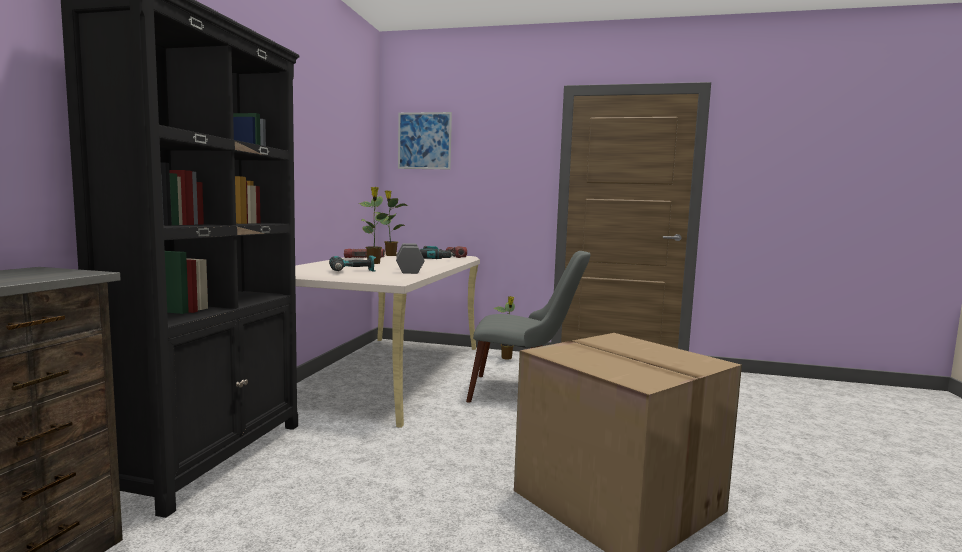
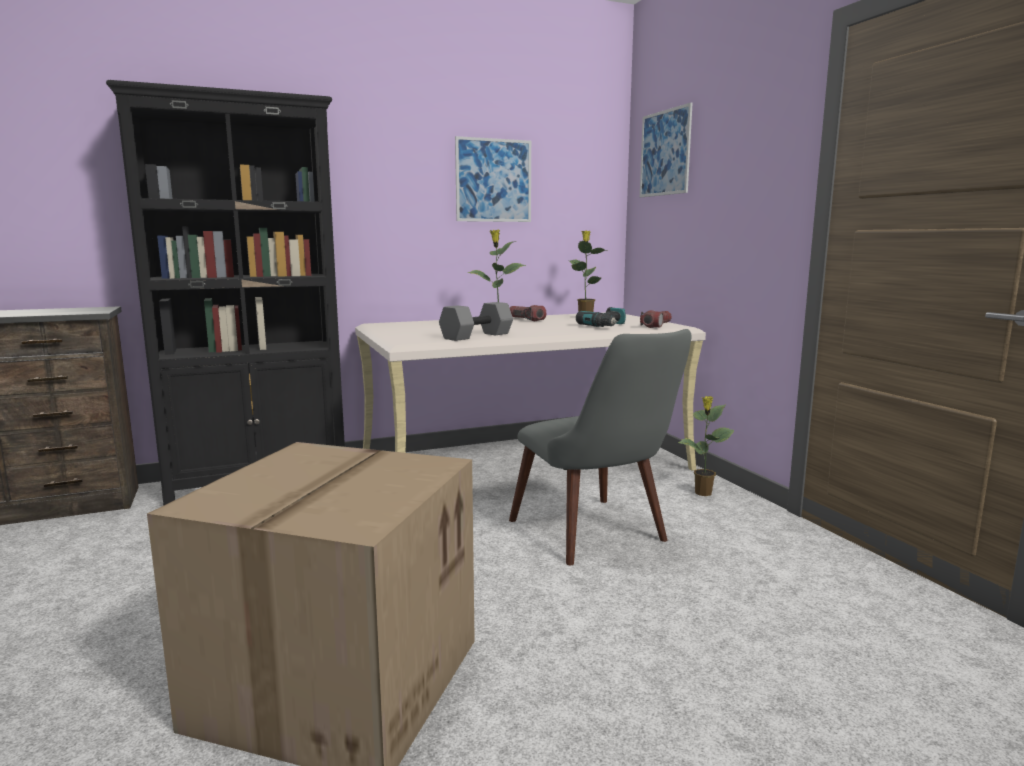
camera: 55 degrees right, 5 degrees up
(325, 145) = (493, 180): none -> picture
(352, 271) = (416, 332): power drill -> none

